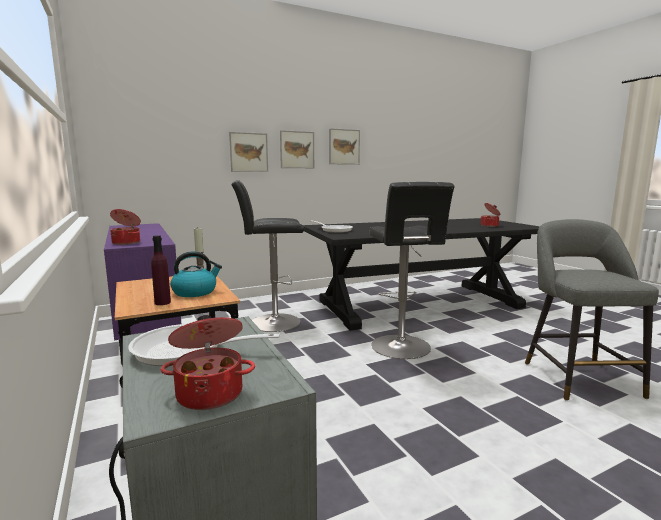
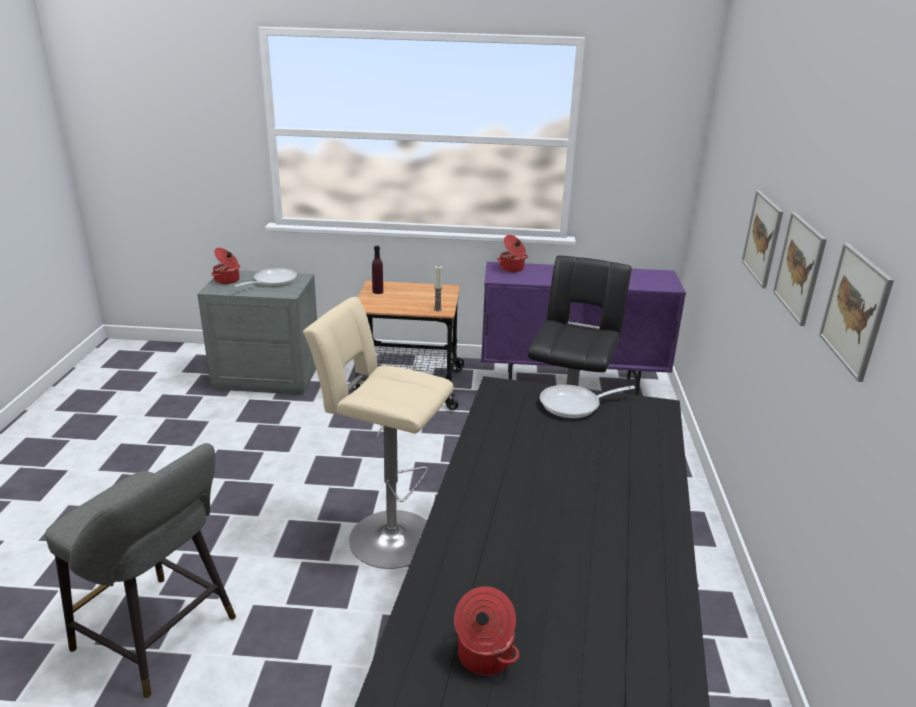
camera: 120 degrees right, 15 degrees up
(195, 292) = (391, 302): kettle -> none
(402, 348) = (385, 536): black stool -> beige stool

